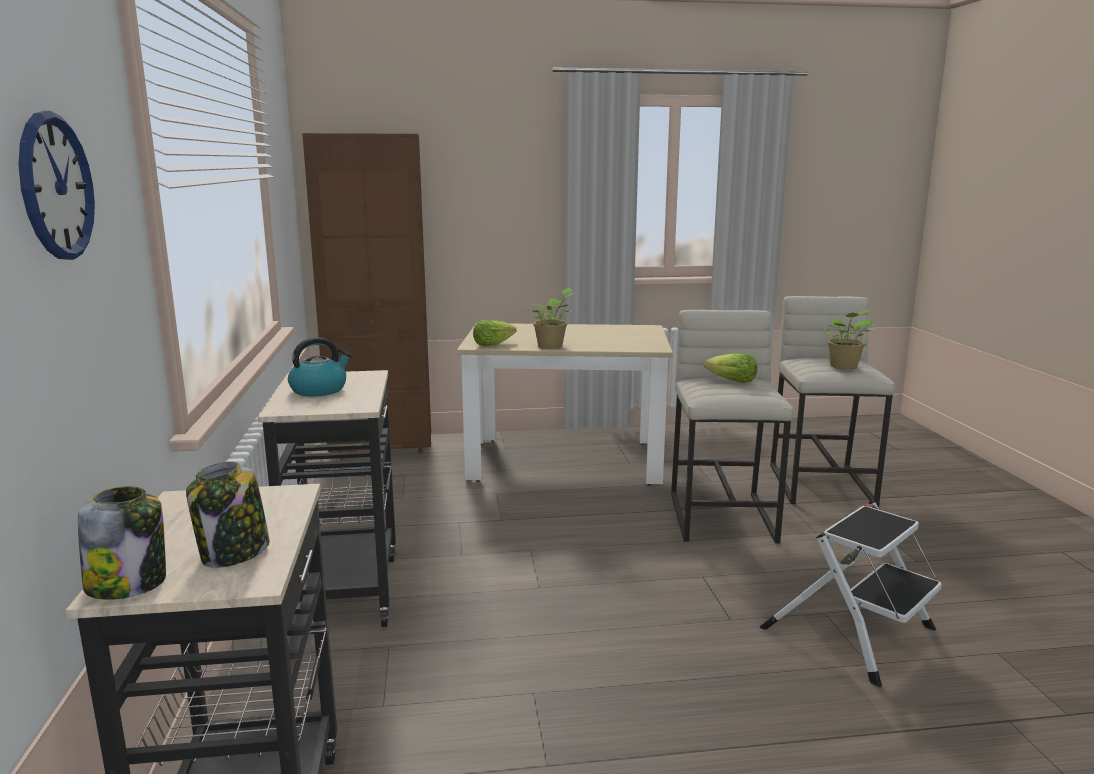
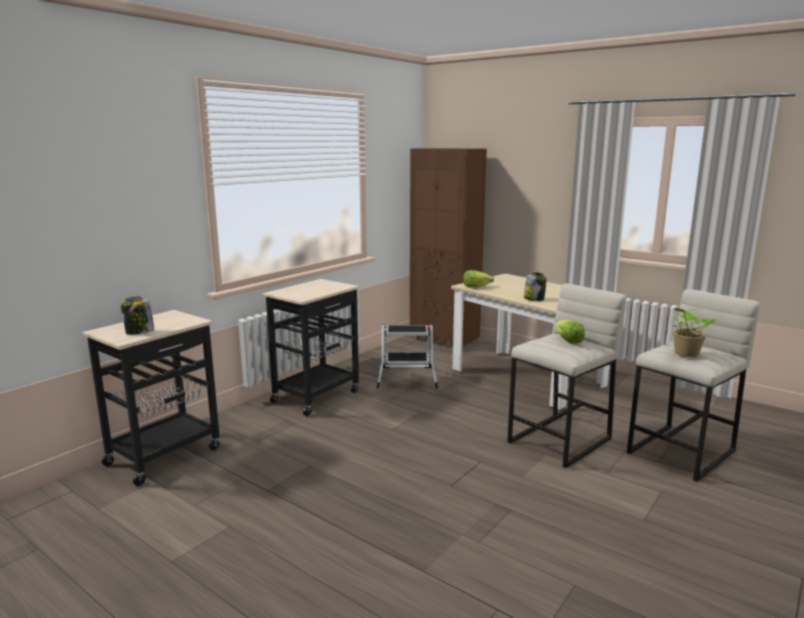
camera: 45 degrees right, 0 degrees up
(56, 187) = (123, 187): wall clock -> none
(128, 584) = (104, 330): jar -> jar (534, 299)
(319, 390) = (309, 288): kettle -> none
(552, 346) = (504, 294): potted plant -> none
(849, 631) = (503, 524): step ladder -> step ladder (407, 377)

